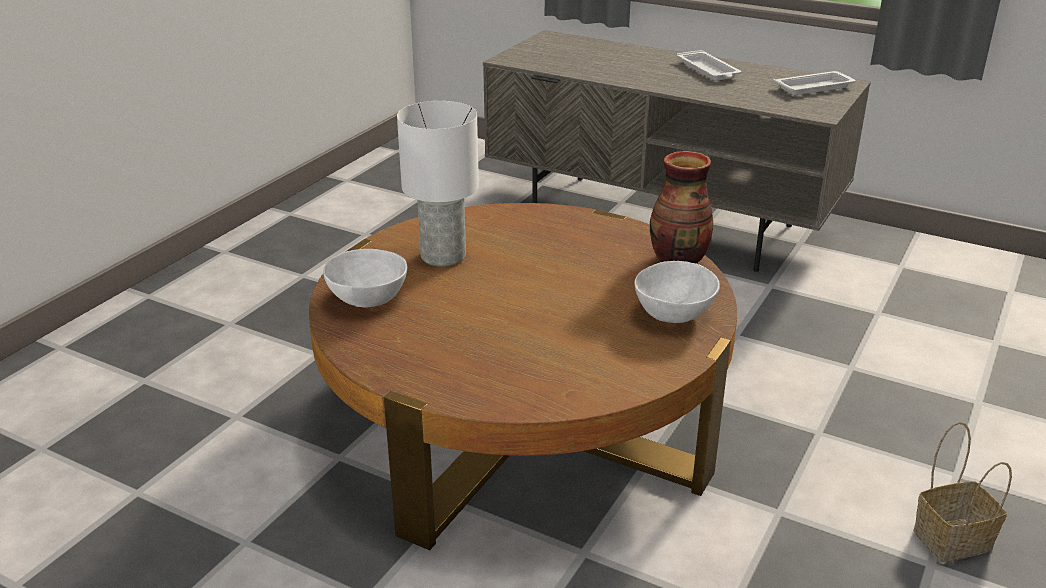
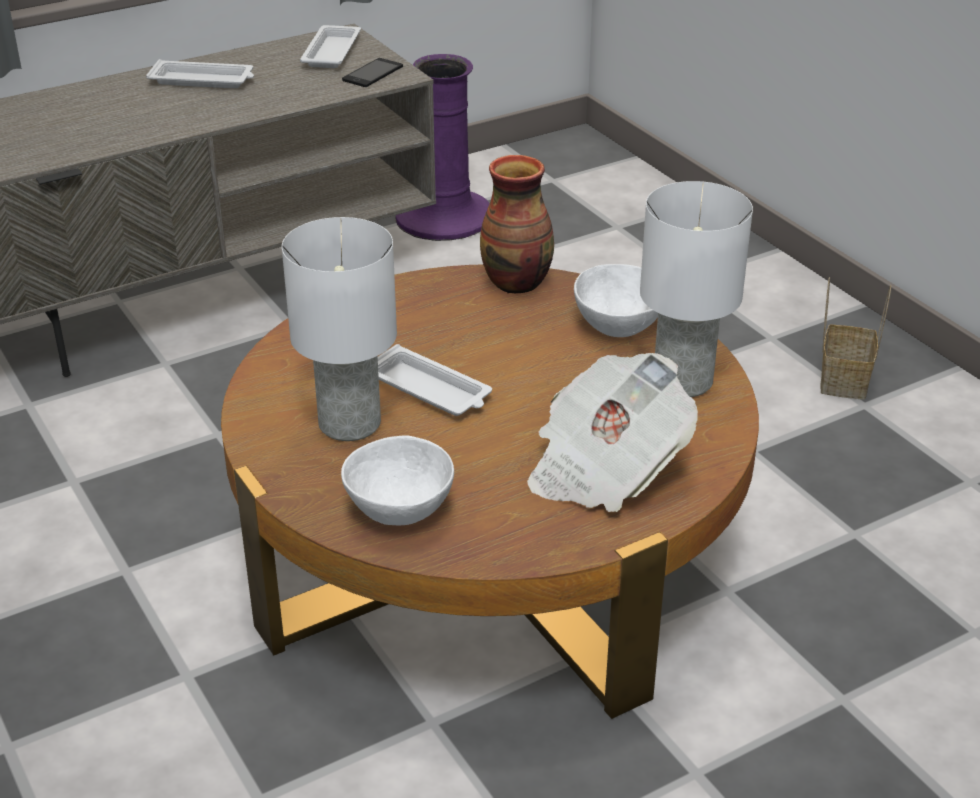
camera: 60 degrees left, 5 degrees up
(483, 359) = (605, 468): none -> newspaper
(508, 269) = (429, 390): none -> white tray
(632, 362) = (684, 380): none -> white table lamp
(807, 106) = (373, 73): none -> phone
(880, 266) = (443, 217): none -> purple vase

